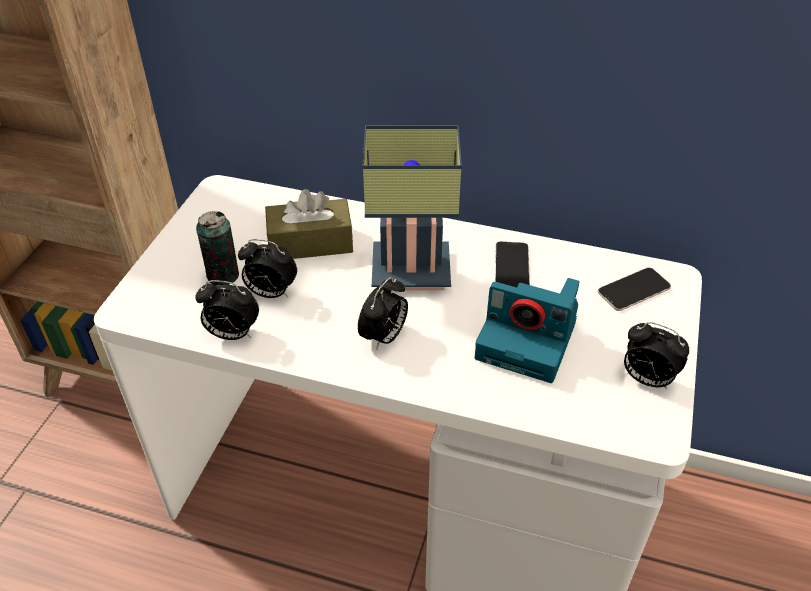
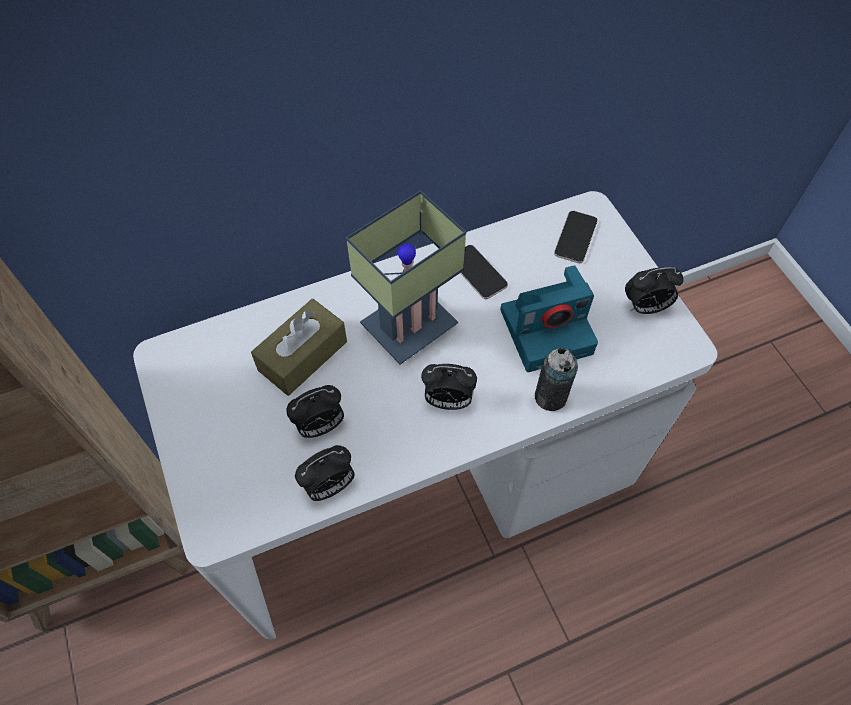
camera: 40 degrees left, 15 degrees up
(223, 275) = (261, 438): can -> can (550, 397)
(384, 337) = (447, 401): alarm clock -> alarm clock turned 105 degrees clockwise

